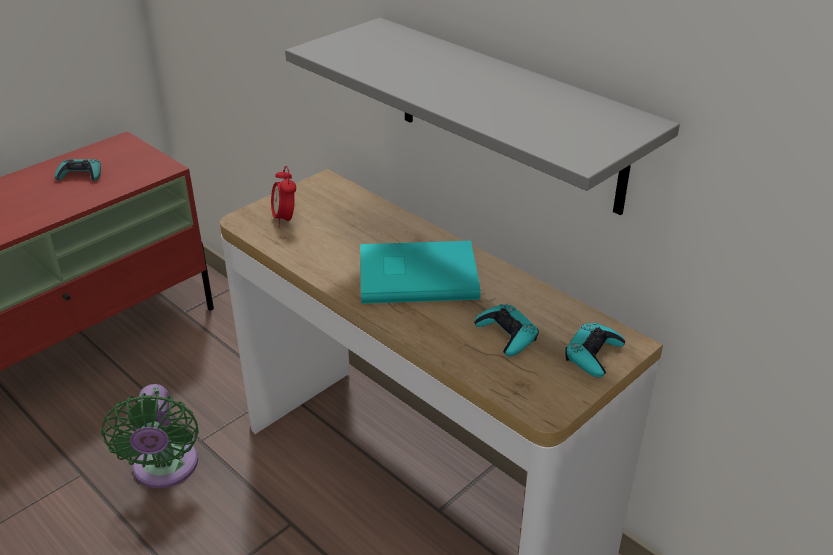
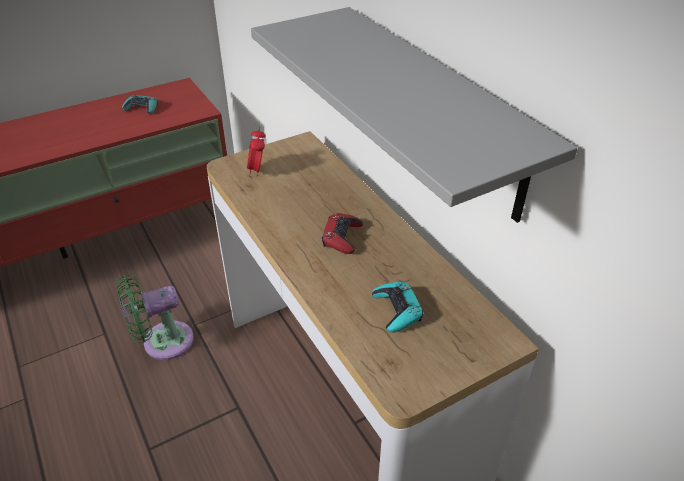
camera: 15 degrees right, 5 degrees up
(165, 469) = (162, 342): green fan -> green fan turned 60 degrees clockwise
(416, 274) = (342, 237): turquoise book -> red game controller
(593, 355) = (468, 346): turquoise game controller -> none

